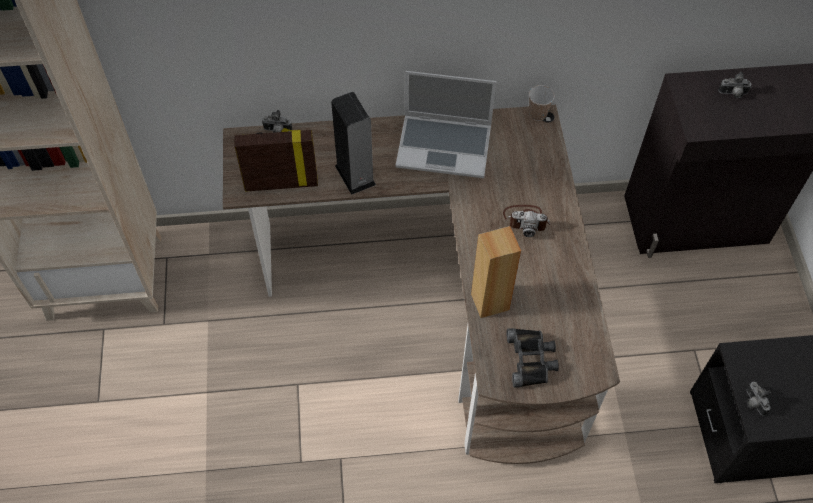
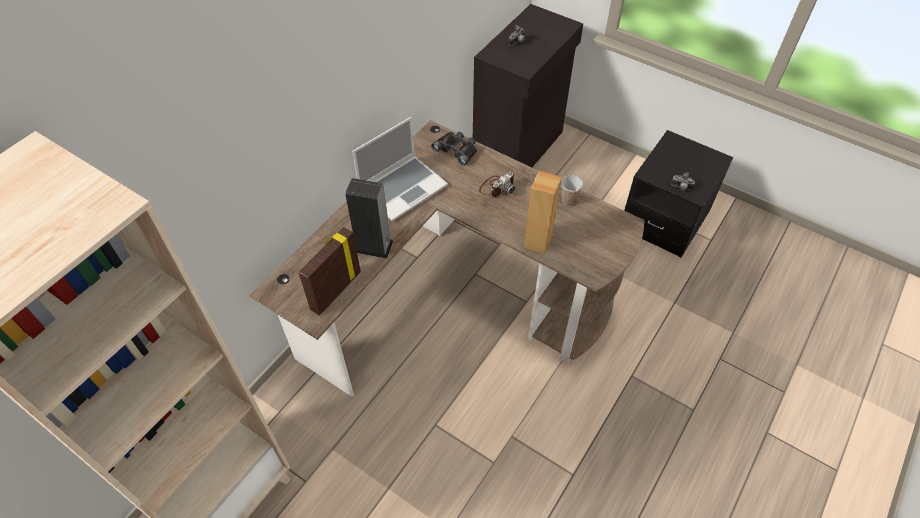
camera: 50 degrees left, 5 degrees down
(277, 131) = (290, 265): camera -> none
(531, 359) = (595, 249): black binoculars -> black binoculars (457, 149)
(538, 114) = (428, 131): cup -> cup (568, 200)

